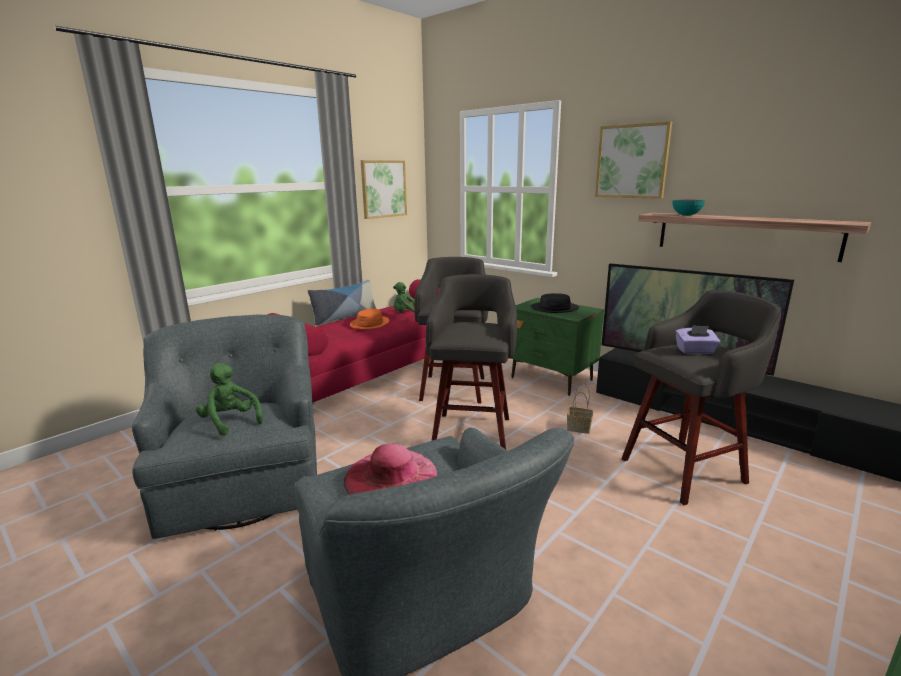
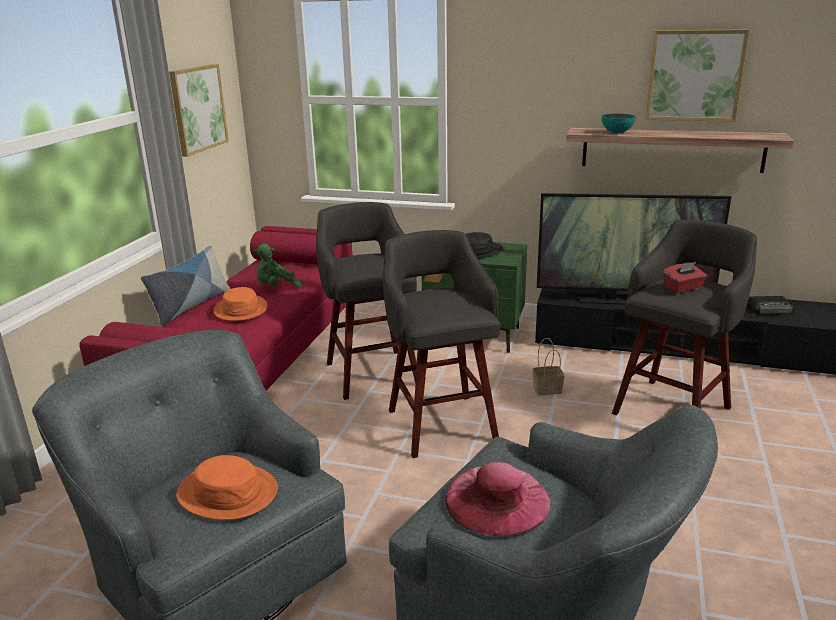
camera: 25 degrees left, 5 degrees up
(230, 422) = (228, 492): green plush toy -> orange hat
(632, 161) = (544, 68): picture -> picture (695, 75)
(695, 351) = (683, 288): purple tissue box -> red tissue box
(834, 400) = (770, 309): none -> radio

